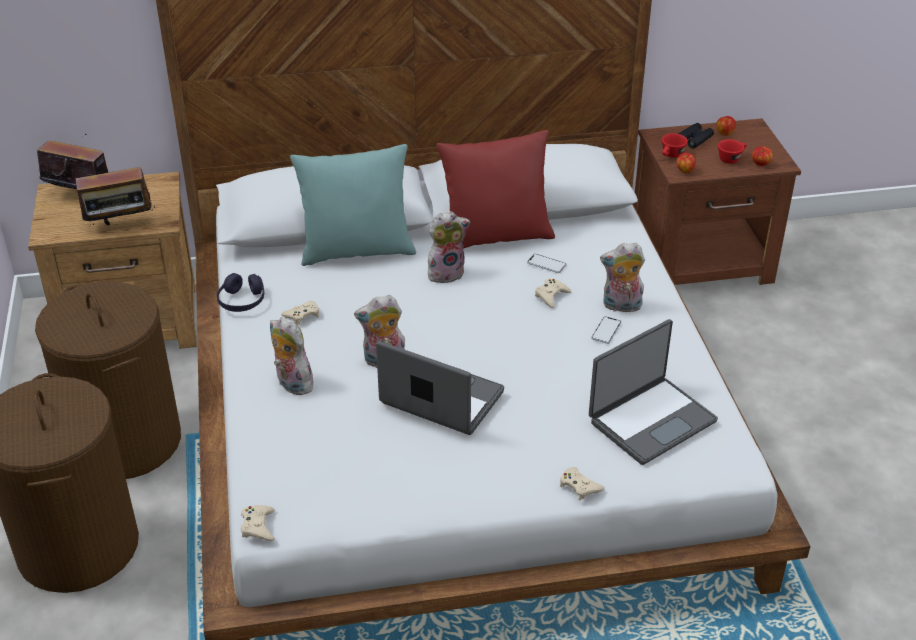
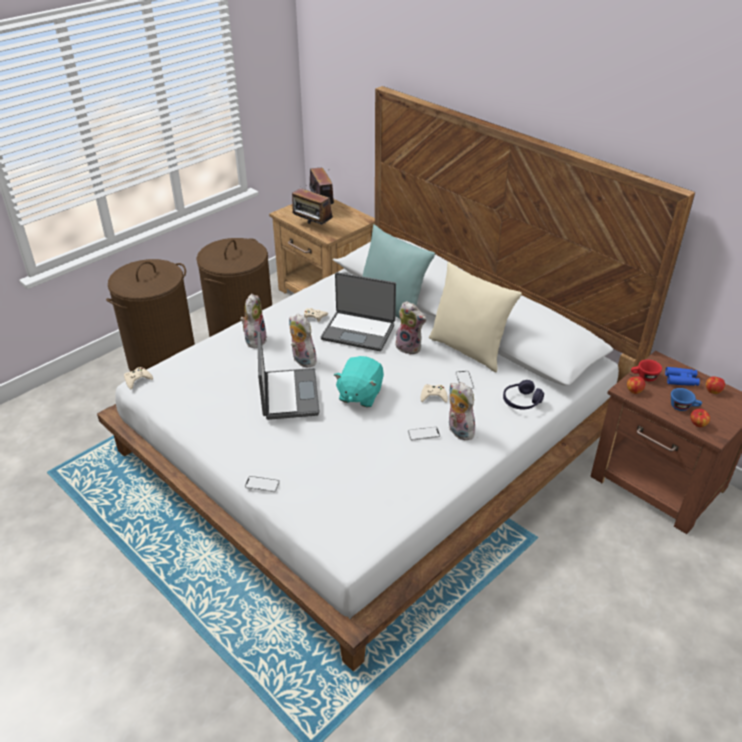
camera: 55 degrees right, 0 degrees up
(242, 301) = (306, 293): purple headphones -> purple headphones (521, 401)
(495, 345) = (359, 394): none -> turquoise plush toy
(496, 237) = (468, 349): red pillow -> beige pillow
(579, 486) = (262, 484): beige game controller -> phone
(650, 420) = (352, 491): laptop -> laptop (359, 331)
(694, 139) = (681, 380): black binoculars -> blue binoculars
(731, 158) = (683, 407): red cup -> blue cup

